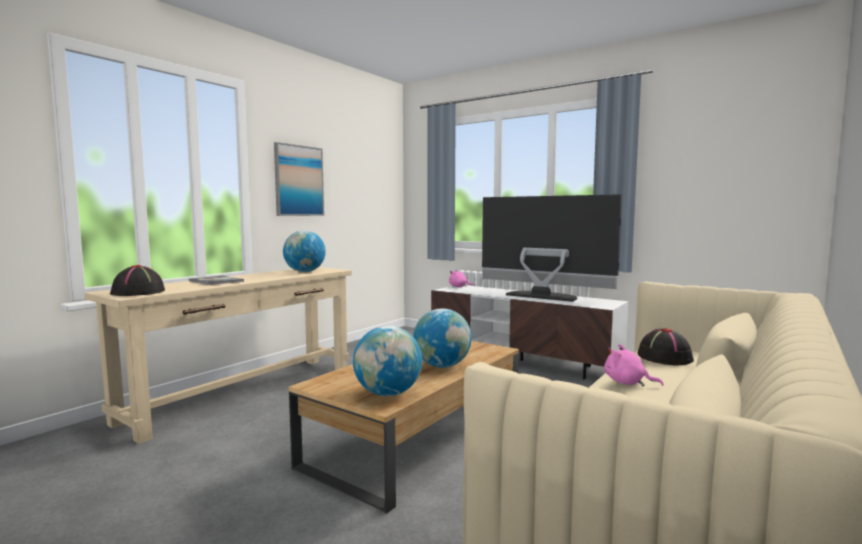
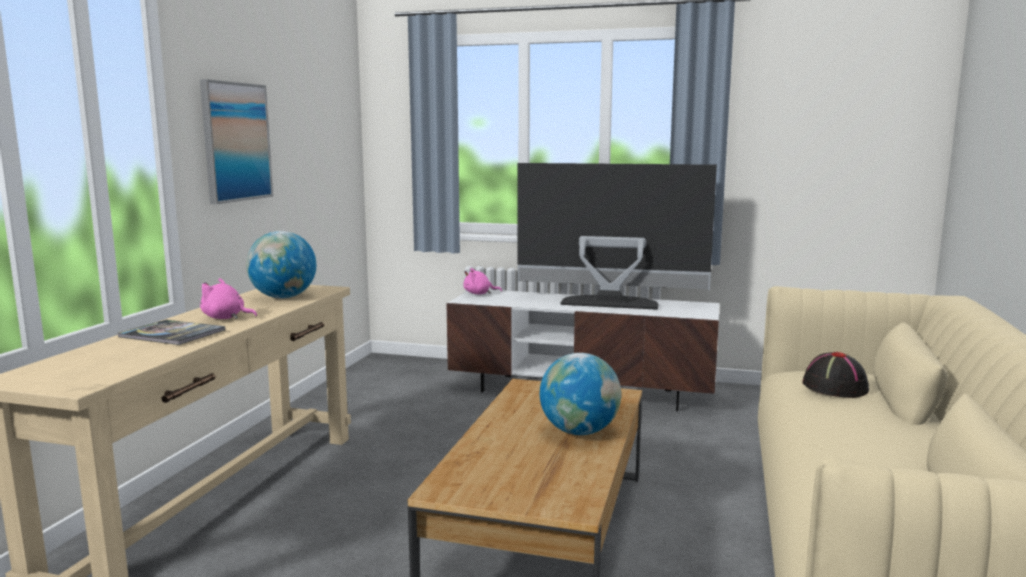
camera: 20 degrees left, 5 degrees up
(139, 293) = (82, 376): black hat -> none
(388, 394) = (561, 488): globe -> none
(627, 383) = (836, 430): pink plush toy -> pink plush toy (225, 318)

